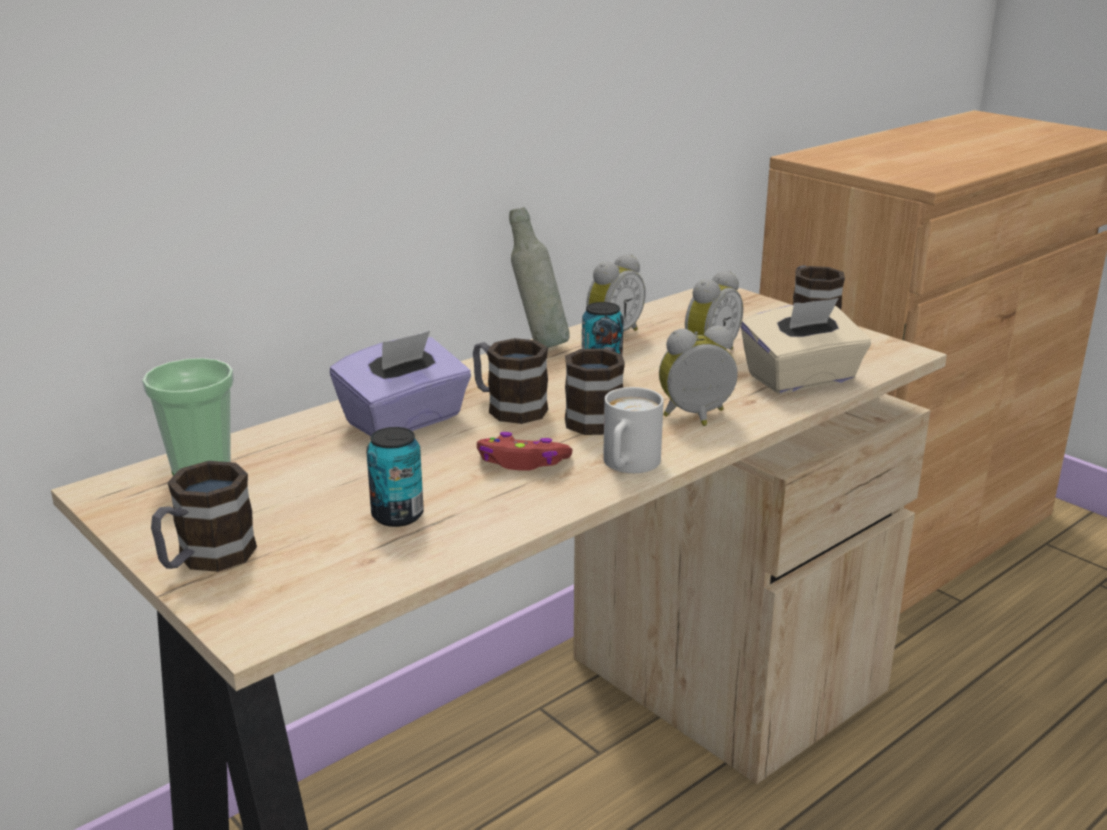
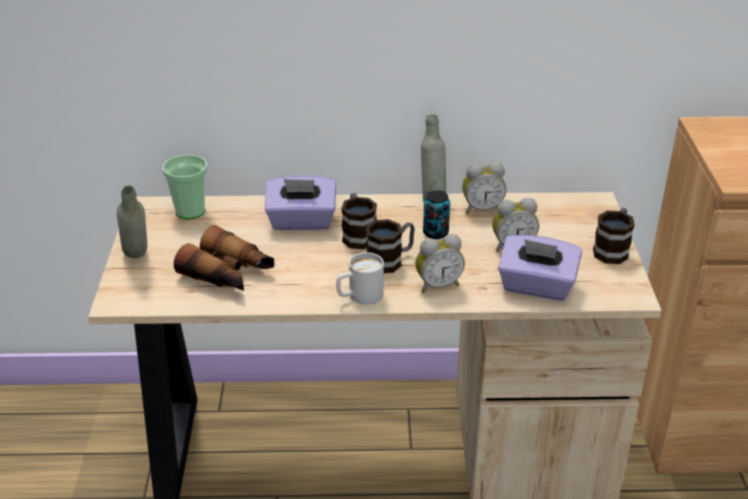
camera: 40 degrees right, 10 degrees up
(205, 559) = (138, 260): mug -> grey bottle
(397, 515) = (229, 274): can -> binoculars
(522, 462) = (317, 271): red game controller -> none
(697, 418) = (437, 285): alarm clock -> alarm clock turned 135 degrees clockwise
(801, 379) = (536, 286): beige tissue box -> purple tissue box

